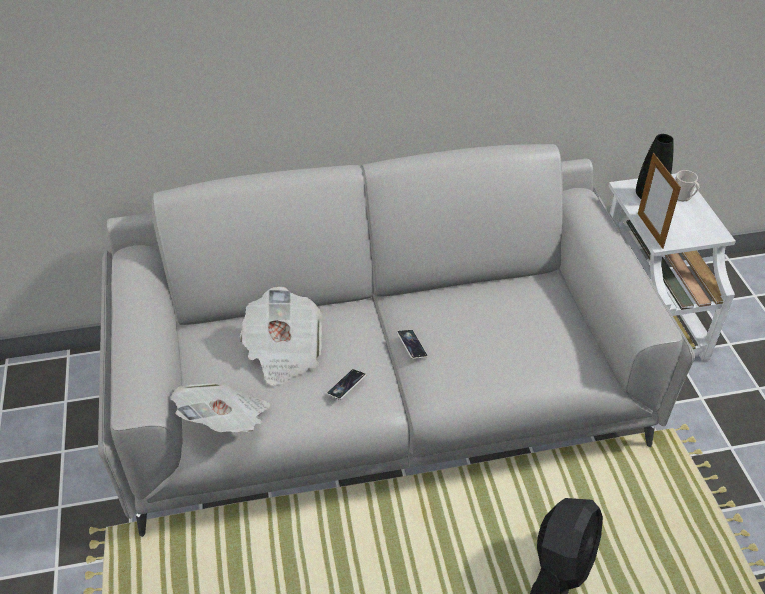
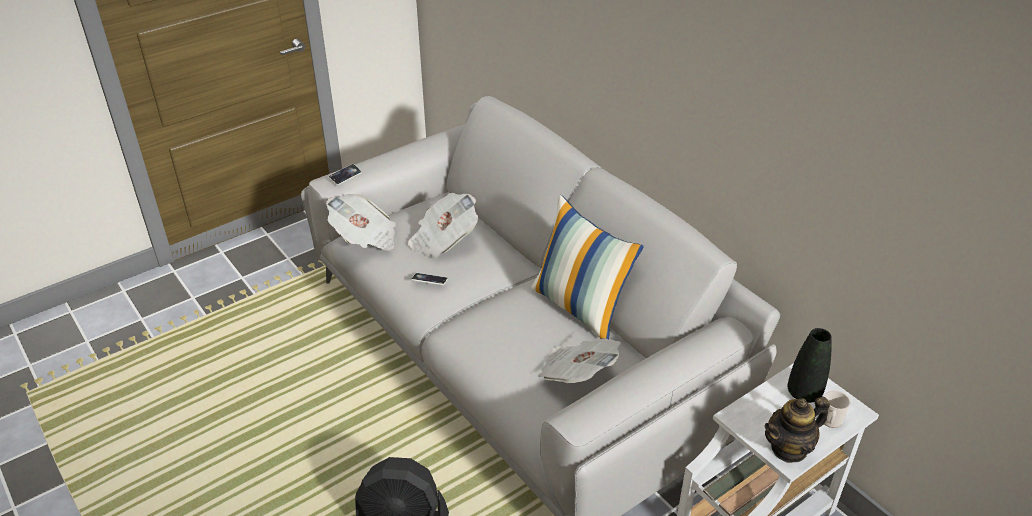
camera: 65 degrees right, 5 degrees down
(412, 346) = (493, 301): phone -> phone (345, 176)
(455, 288) = (581, 307): none -> pillow
(550, 321) = (577, 374): none -> newspaper
(650, 230) = (746, 405): picture frame -> none
(704, 228) = (789, 448): none -> teapot

